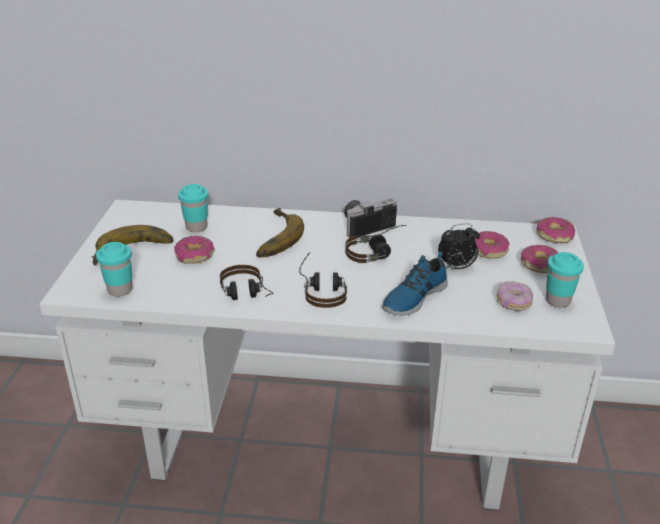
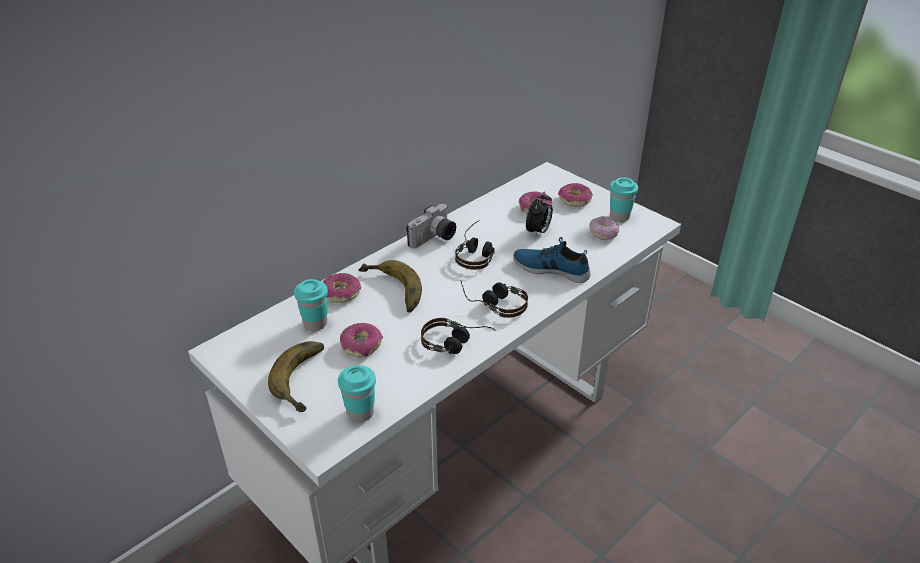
camera: 50 degrees left, 5 degrees up
(366, 225) = (434, 239): camera -> camera turned 150 degrees counterclockwise
(413, 297) = (551, 268): shoe -> shoe turned 120 degrees clockwise
(554, 236) = (549, 175): donut -> donut (341, 293)

